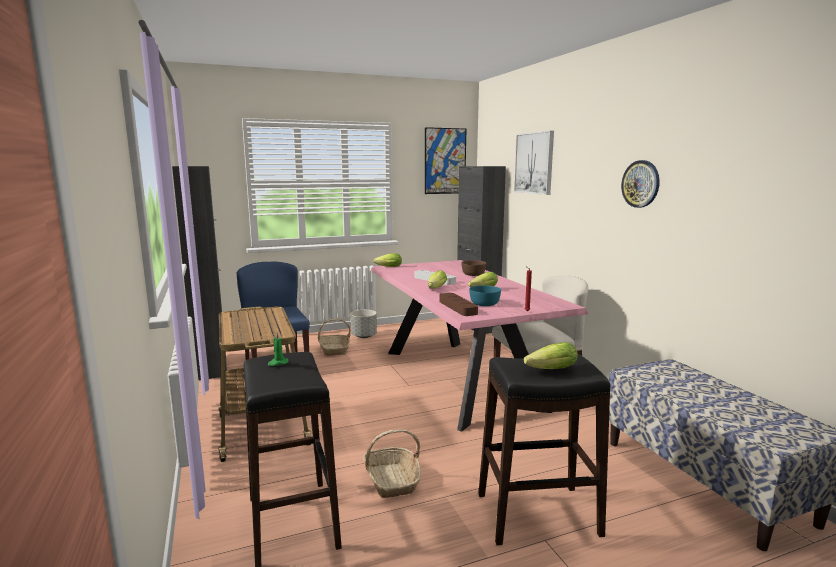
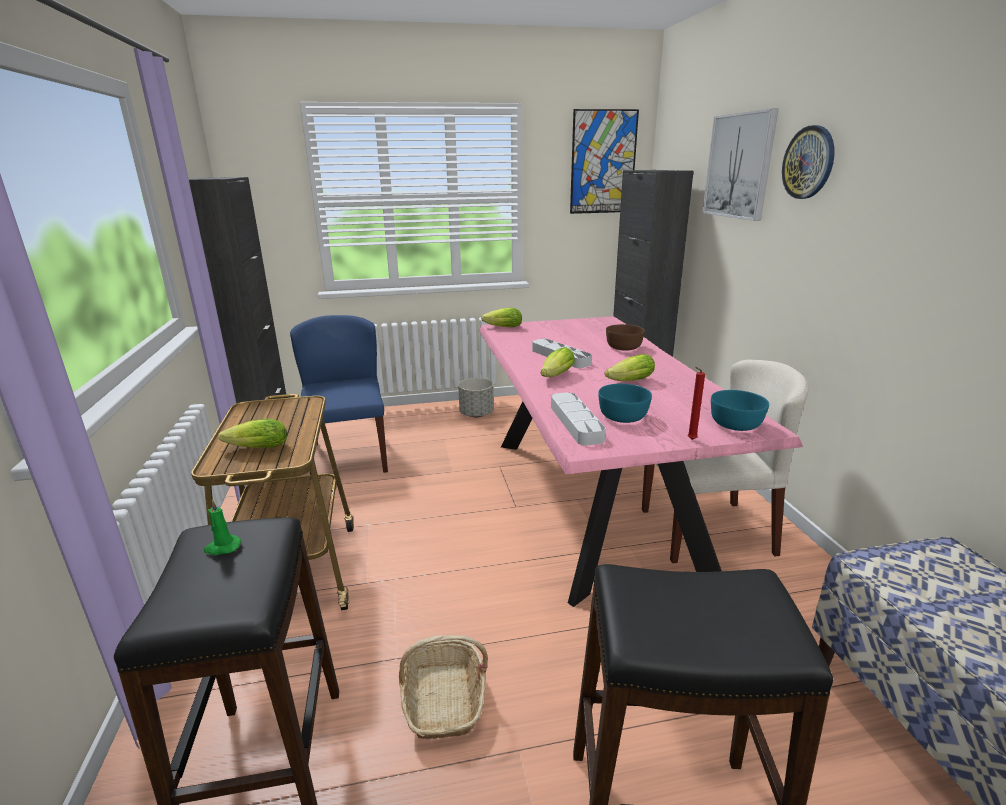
camera: 10 degrees right, 10 degrees up
(334, 350) = (430, 435): basket -> none
(457, 307) = (576, 422): brown tray -> grey tray
(549, 370) = (702, 623): lettuce -> lettuce (255, 448)
(550, 304) = (736, 424): none -> turquoise bowl
(641, 184) = (938, 211): wall clock -> wall clock (808, 162)

